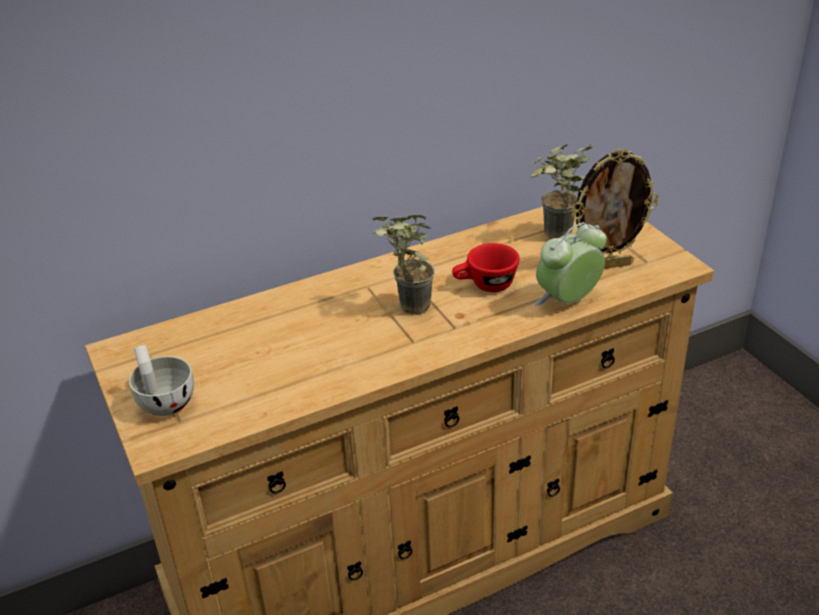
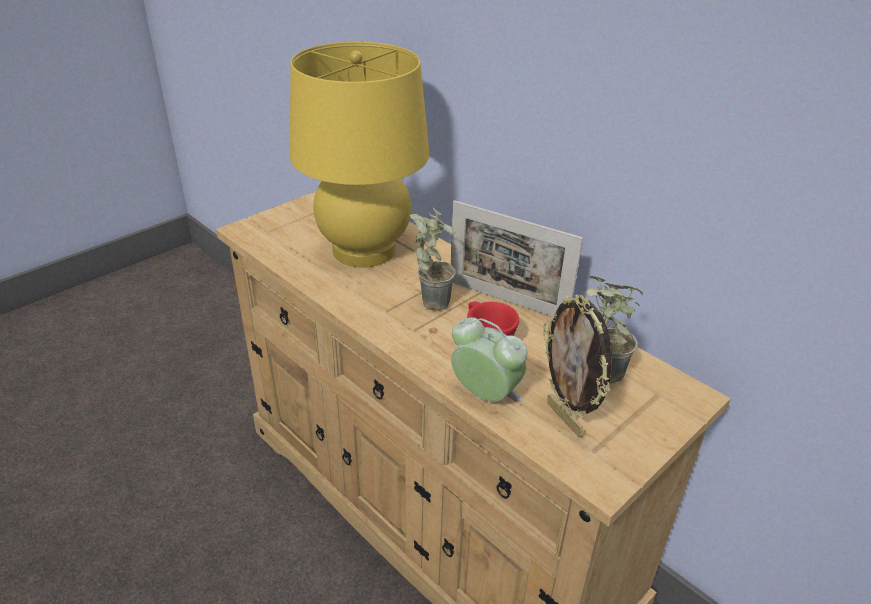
camera: 70 degrees right, 0 degrees up
(164, 400) = (288, 221): white cup -> none
(280, 342) = (364, 250): none -> yellow table lamp
(430, 262) = (507, 301): none -> picture frame

